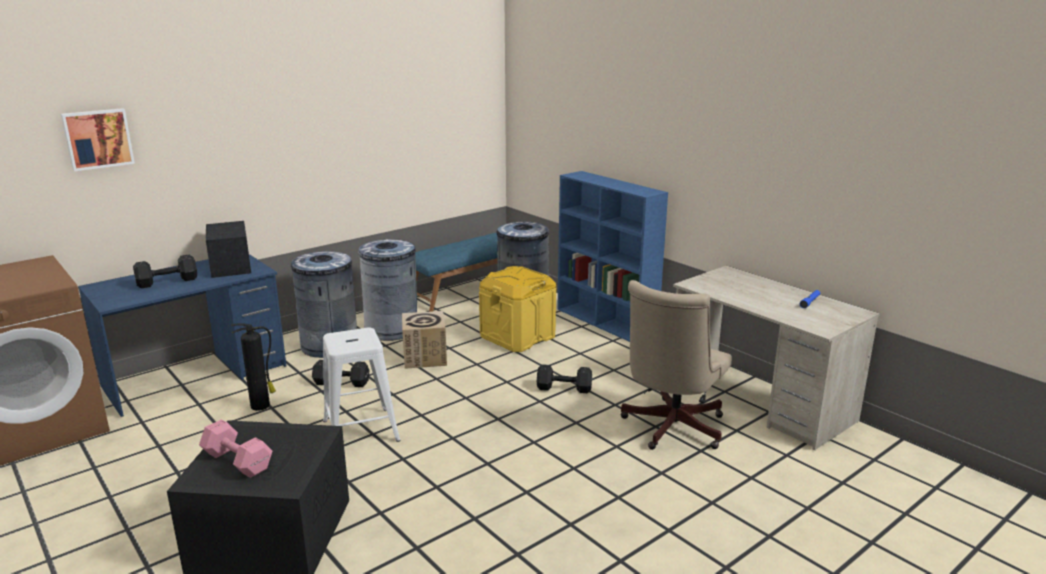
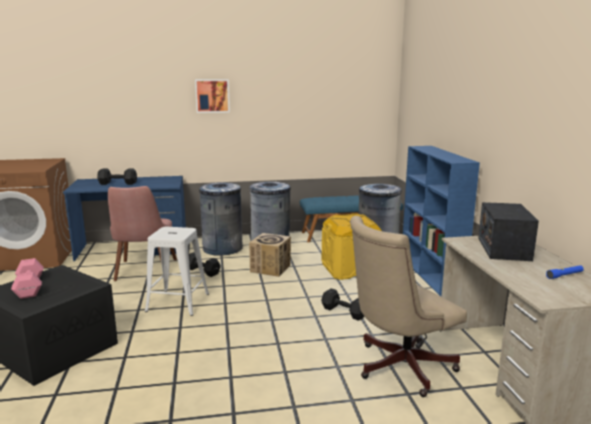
camera: 30 degrees right, 5 degrees down
(98, 139) = (97, 91): picture -> picture (212, 96)
(230, 266) = (161, 181): radio -> radio (503, 248)
(261, 405) = (144, 273): fire extinguisher -> pink chair

